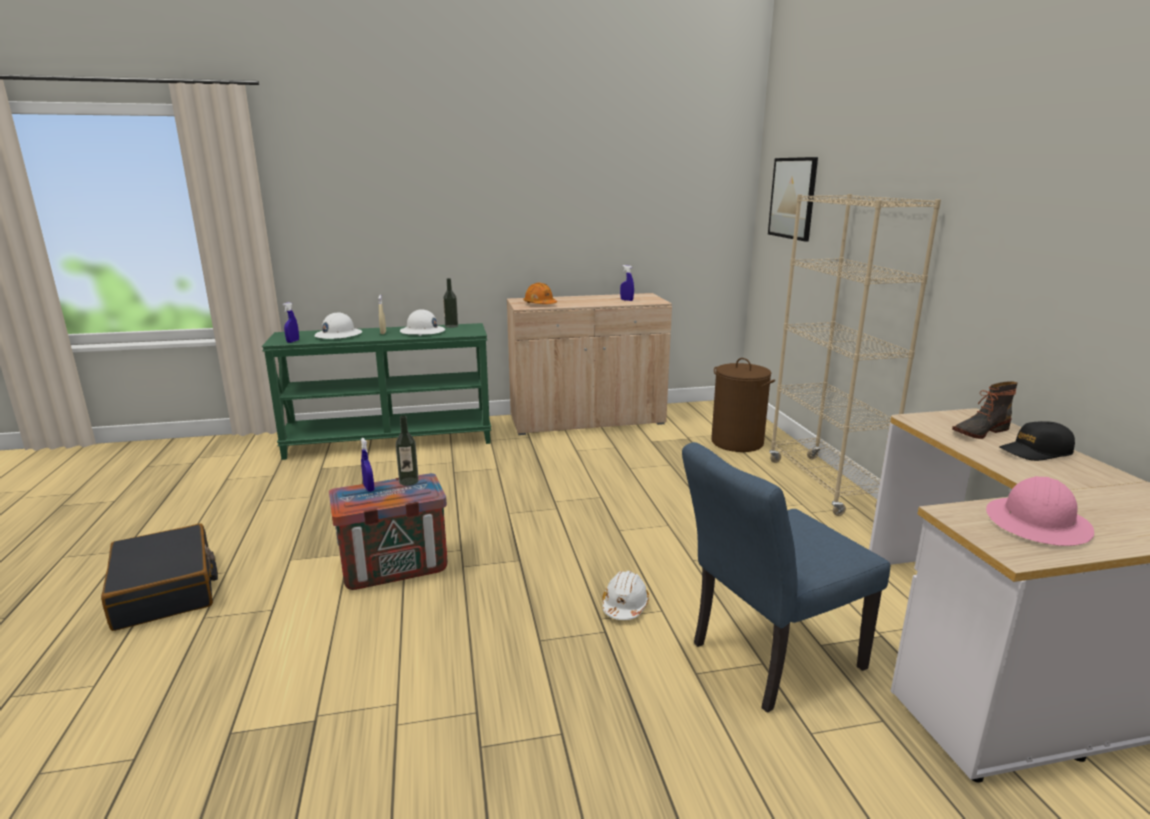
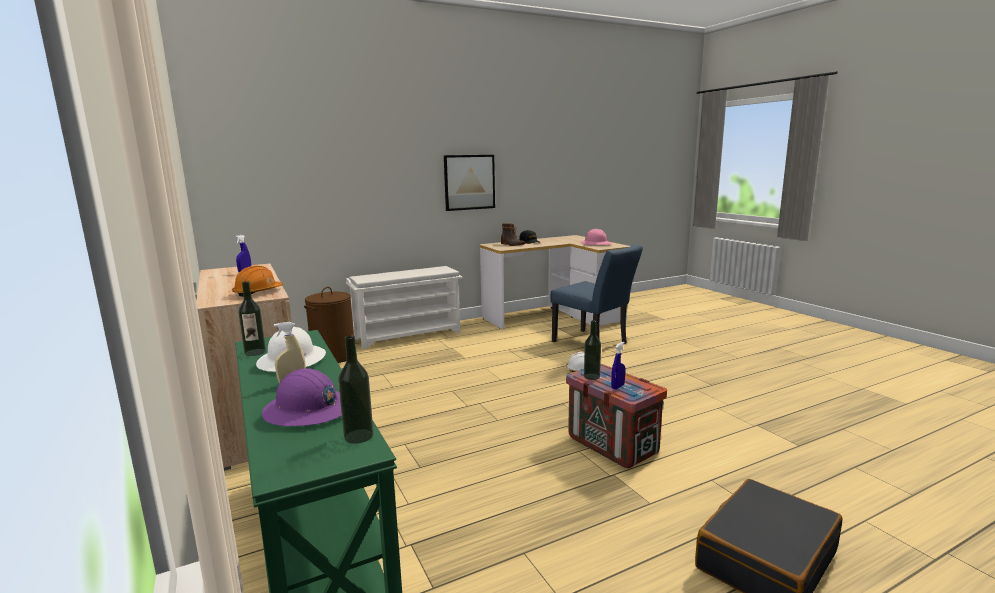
camera: 105 degrees left, 5 degrees down
(293, 341) = (358, 436): blue spray bottle -> bottle
(338, 335) = (307, 411): white hard hat -> purple hard hat
(793, 198) = (262, 161): picture -> picture (469, 182)
(824, 485) = (409, 335): beige bookcase -> white shoe rack

